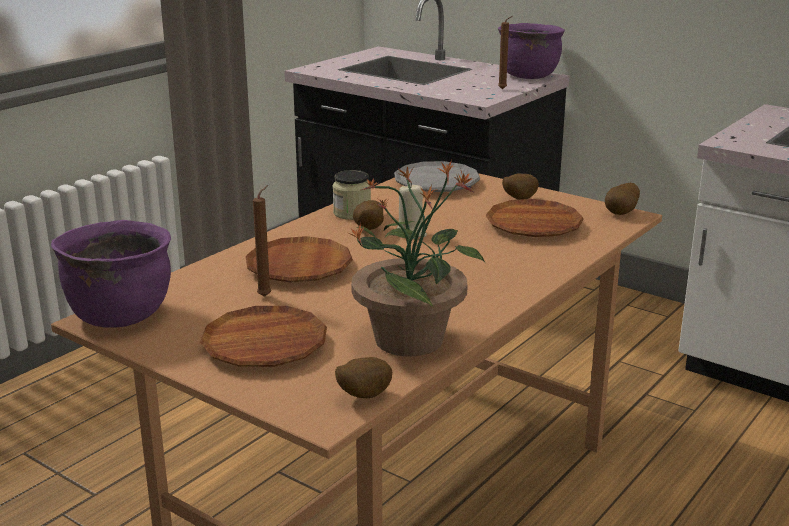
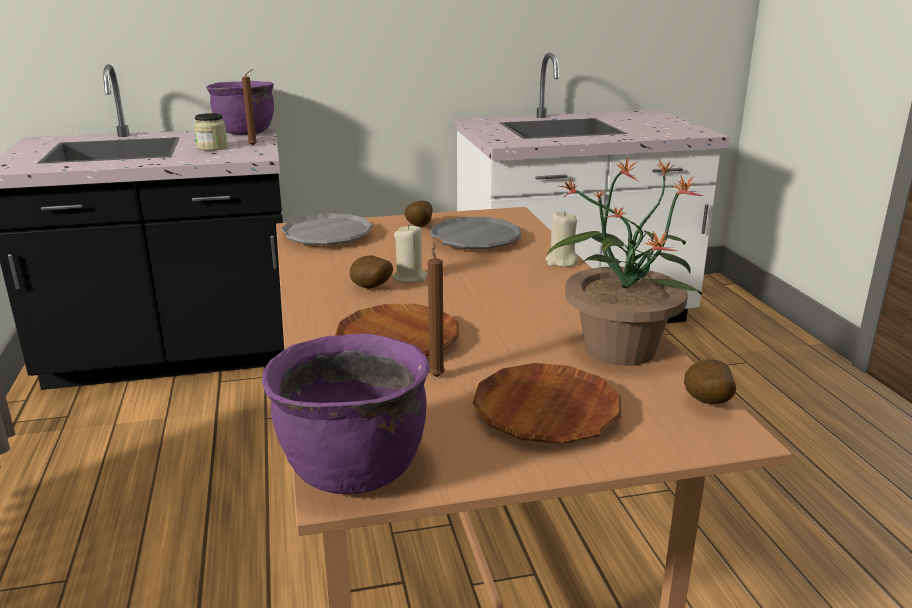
camera: 50 degrees left, 0 degrees up
(352, 213) = (321, 282): jar -> jar (212, 147)
(533, 225) = (475, 240): brown plate -> grey plate
(550, 268) = (561, 262): none -> beige candle
(622, 213) = (504, 213): potato -> none

